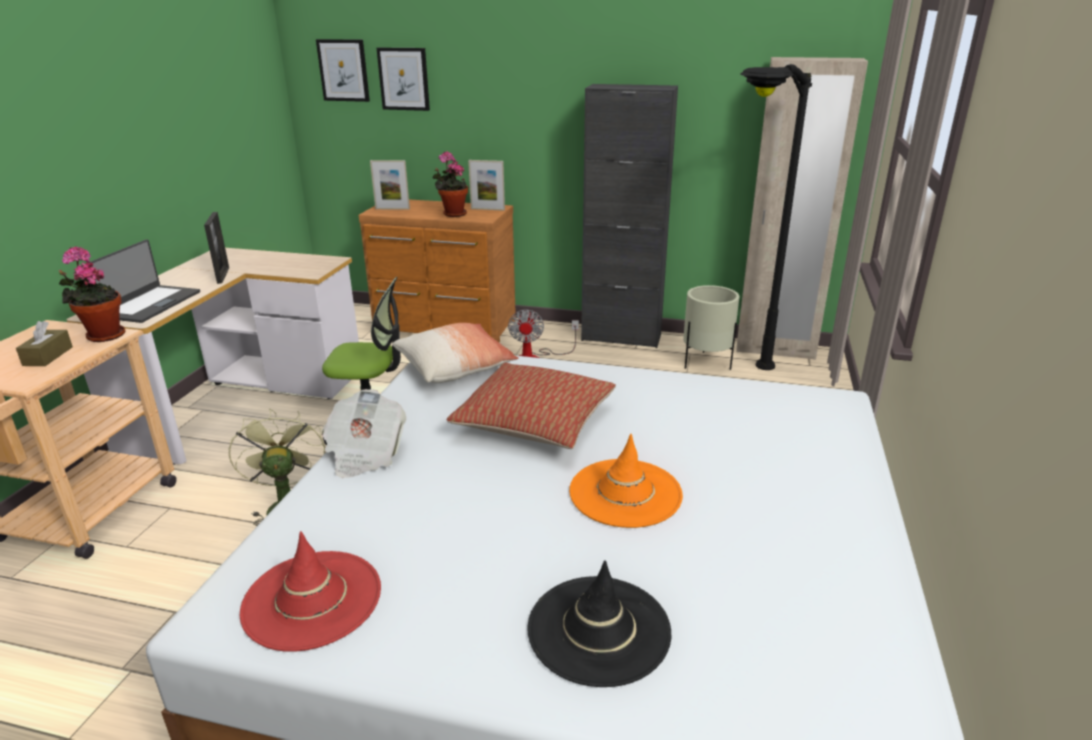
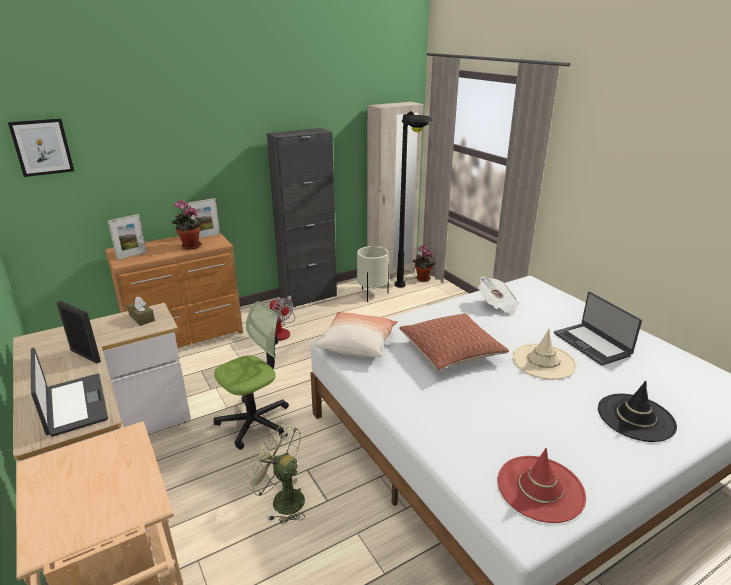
camera: 45 degrees left, 0 degrees up
(48, 356) = (111, 481): brown tissue box -> brown tissue box (142, 318)
(103, 335) = (120, 441): potted plant -> potted plant (422, 279)
(365, 453) = (413, 413): newspaper -> newspaper (497, 306)
(404, 79) = (107, 147): picture -> none
(625, 493) = (543, 361): orange hat -> beige hat
(756, 515) = (592, 344): none -> laptop

